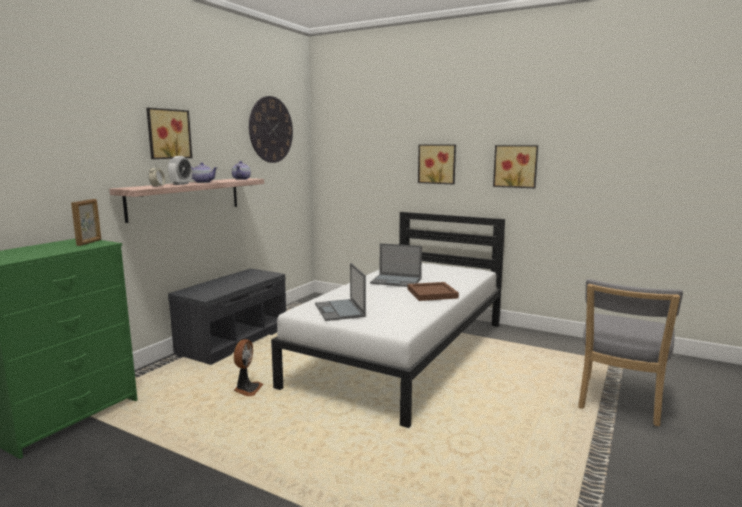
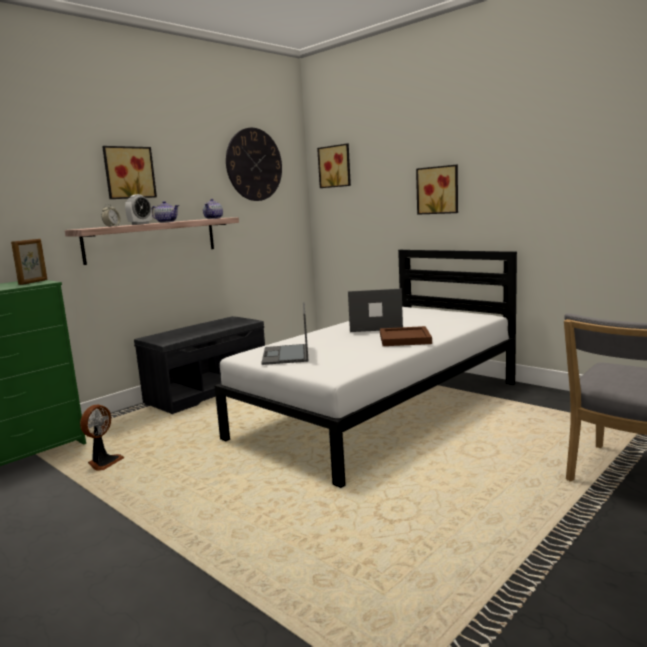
camera: 15 degrees right, 0 degrees up
(247, 389) = (194, 439): fan -> fan (103, 463)
(396, 281) = (374, 326): laptop -> laptop turned 150 degrees clockwise
(515, 166) = (528, 185): picture -> picture (335, 166)

